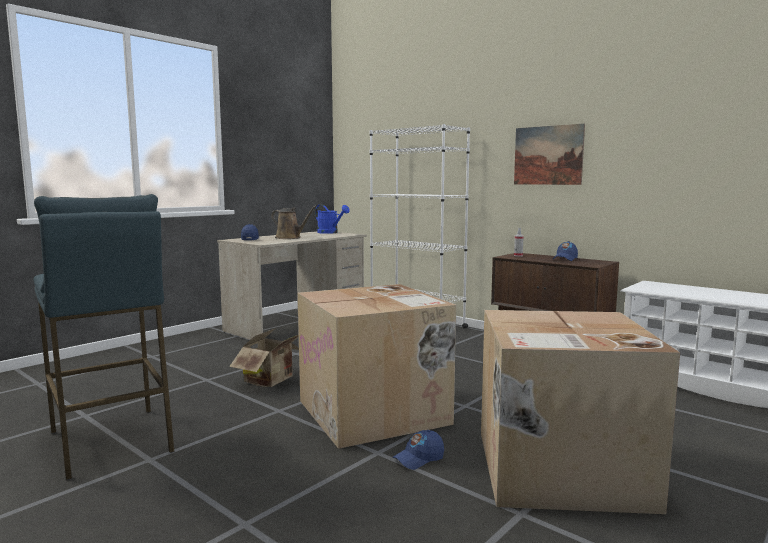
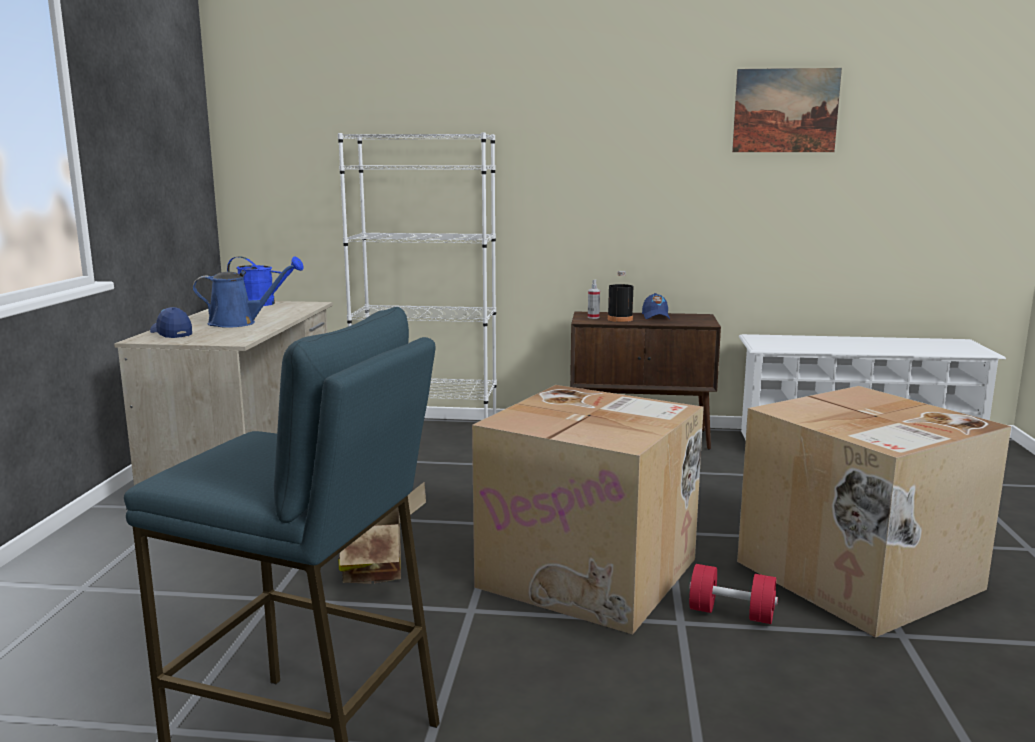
camera: 35 degrees left, 5 degrees up
(290, 238) = (237, 323): brown watering can -> blue watering can
(419, 459) = (731, 613): blue cap -> red dumbbell
(533, 258) = (620, 319): none -> black bottle
(548, 155) = (613, 179): picture -> picture (785, 110)

